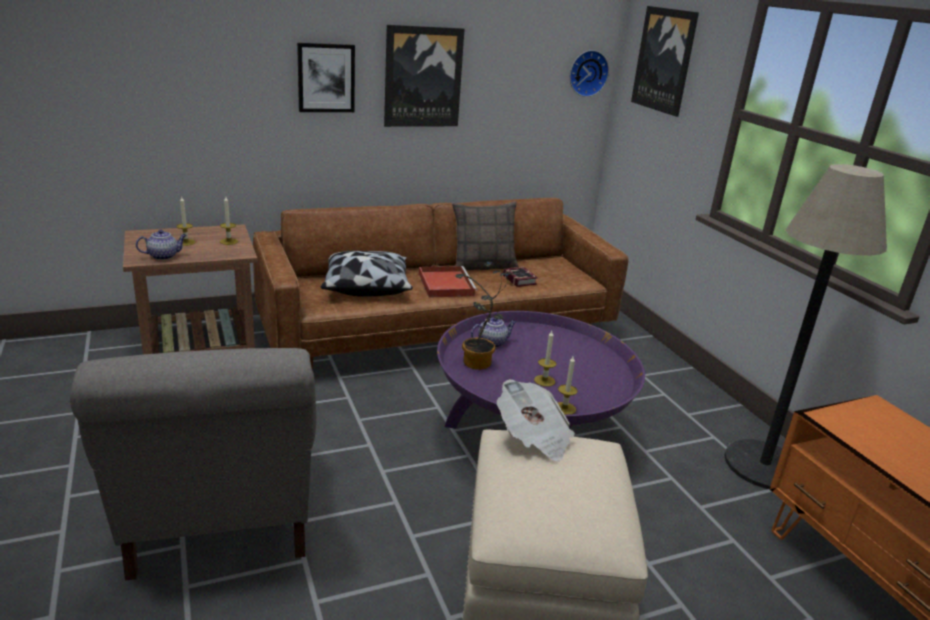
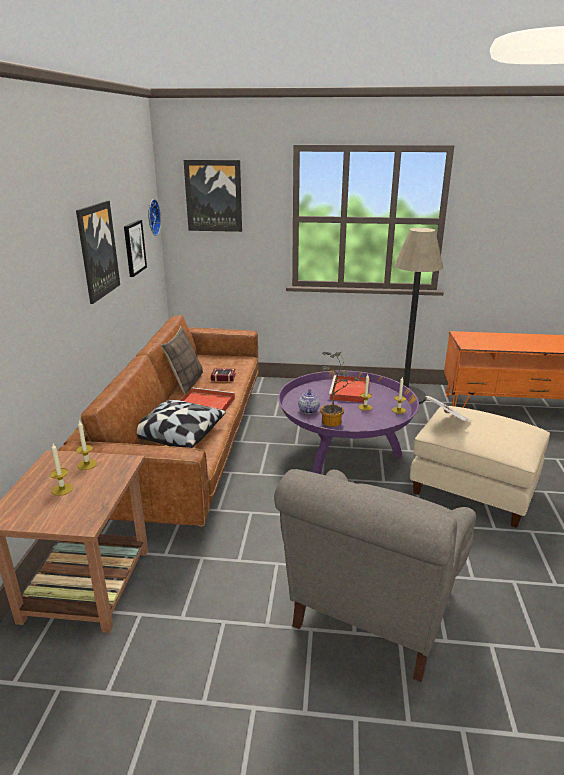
camera: 60 degrees left, 0 degrees up
(164, 256) = (89, 507): teapot -> none
(220, 517) = (373, 610): grey armchair -> grey armchair turned 105 degrees clockwise
(326, 78) = (55, 275): picture -> picture (134, 247)
(579, 363) = (350, 391): none -> red tray

